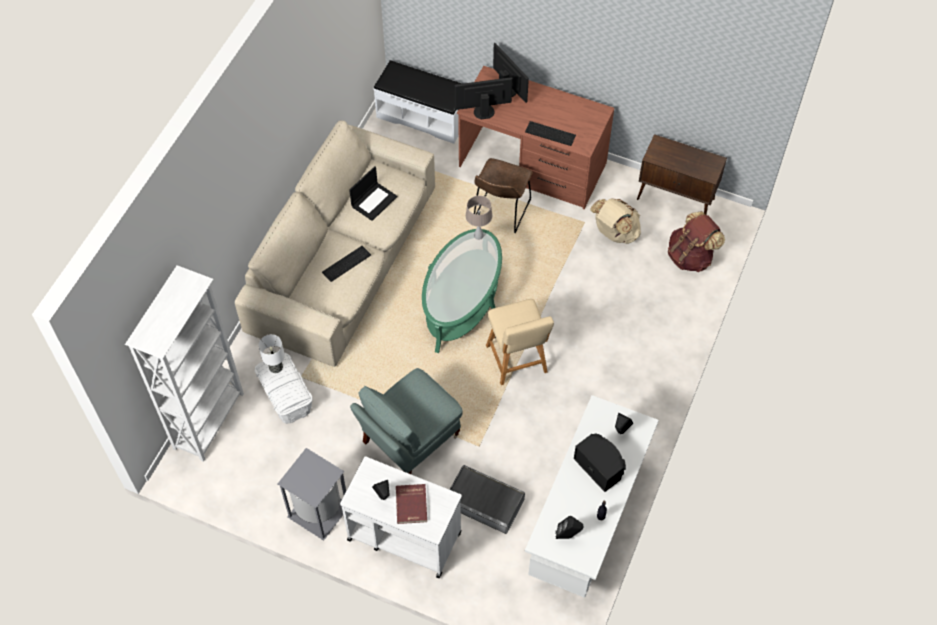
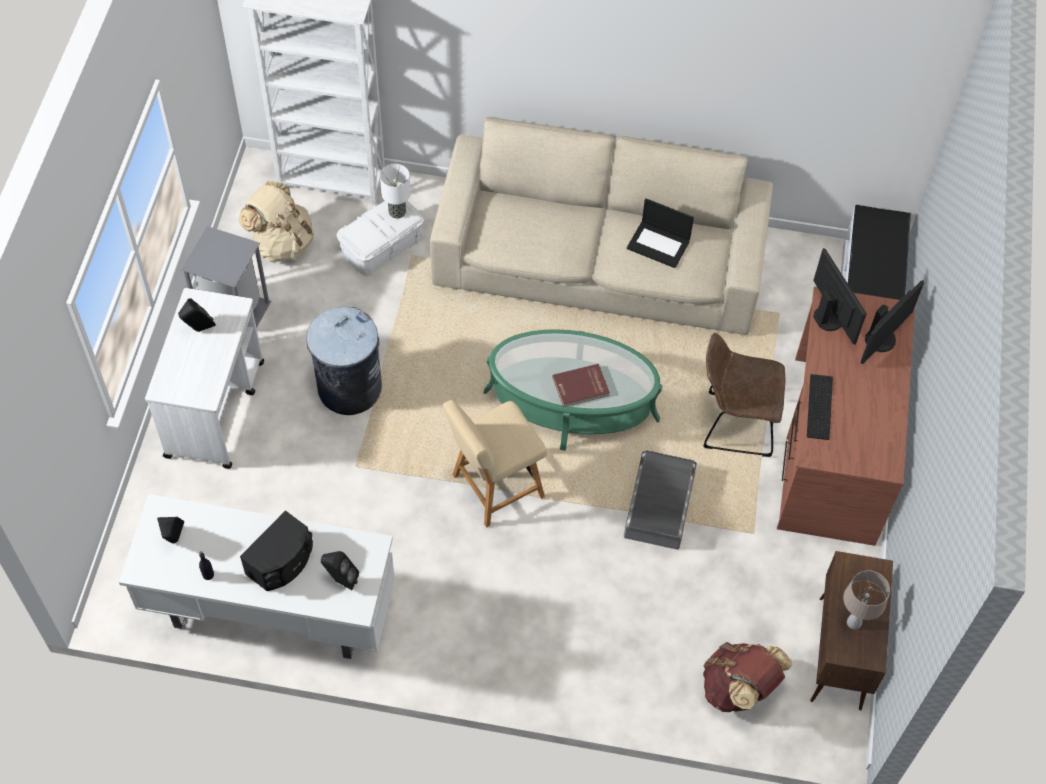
camera: 75 degrees right, 0 degrees up
(346, 264) = (549, 237): keyboard -> none
(410, 439) = (349, 388): grey armchair -> grey trash can
(412, 504) = (194, 361): red book -> red book (581, 387)
(479, 235) = (646, 377): beige table lamp -> beige table lamp (854, 622)
(485, 502) = (276, 488): grey storage box -> grey storage box (659, 505)
(614, 233) = (747, 577): beige backpack -> beige backpack (282, 243)

